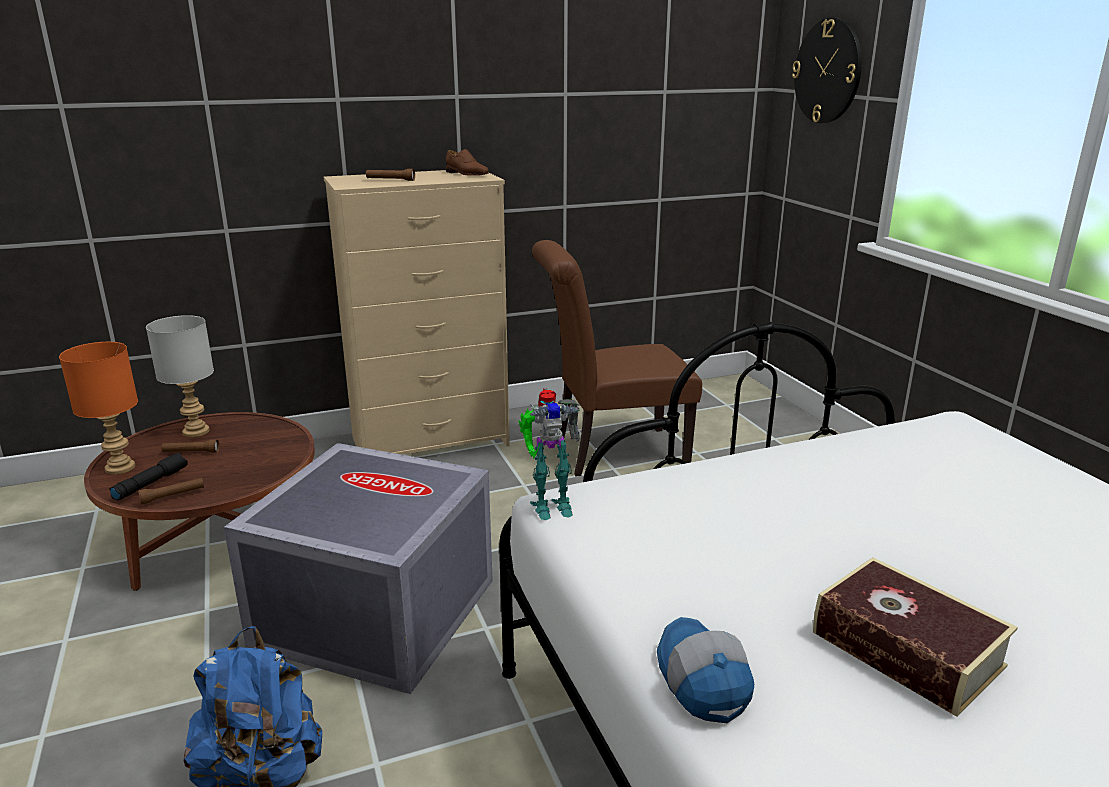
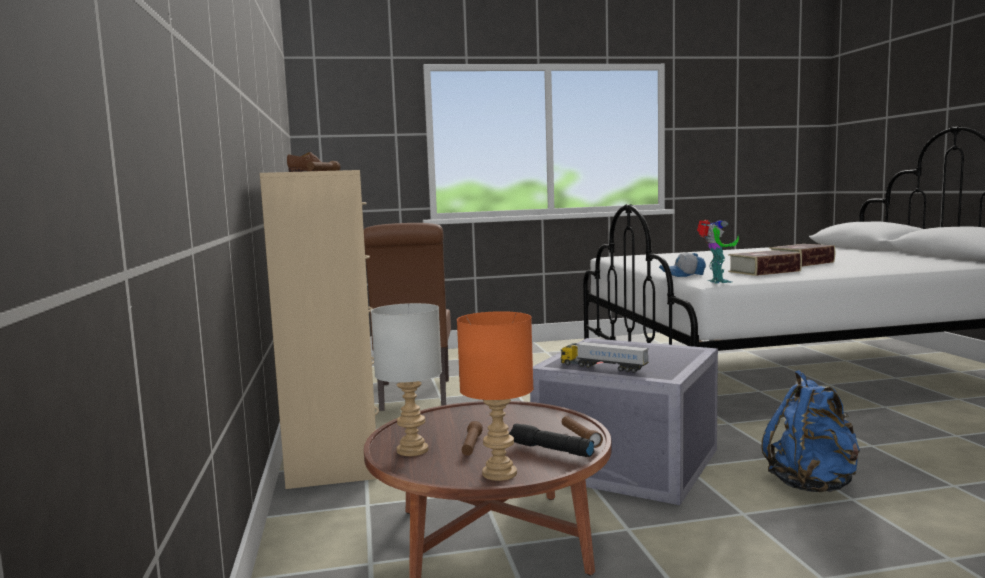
camera: 80 degrees left, 15 degrees down
(319, 481) = (603, 367): none -> toy truck
(700, 681) = (842, 272): cap -> cap (683, 275)
(708, 570) = (764, 271): none -> book
(828, 71) = (356, 120): wall clock -> none

